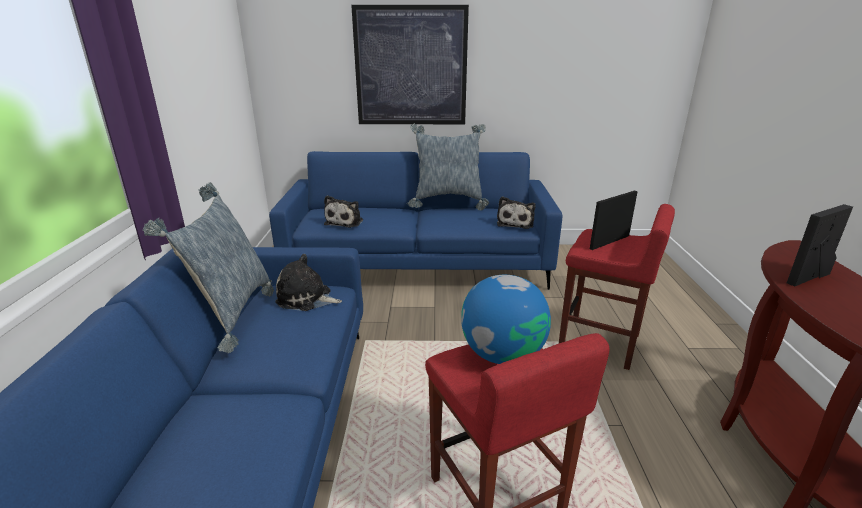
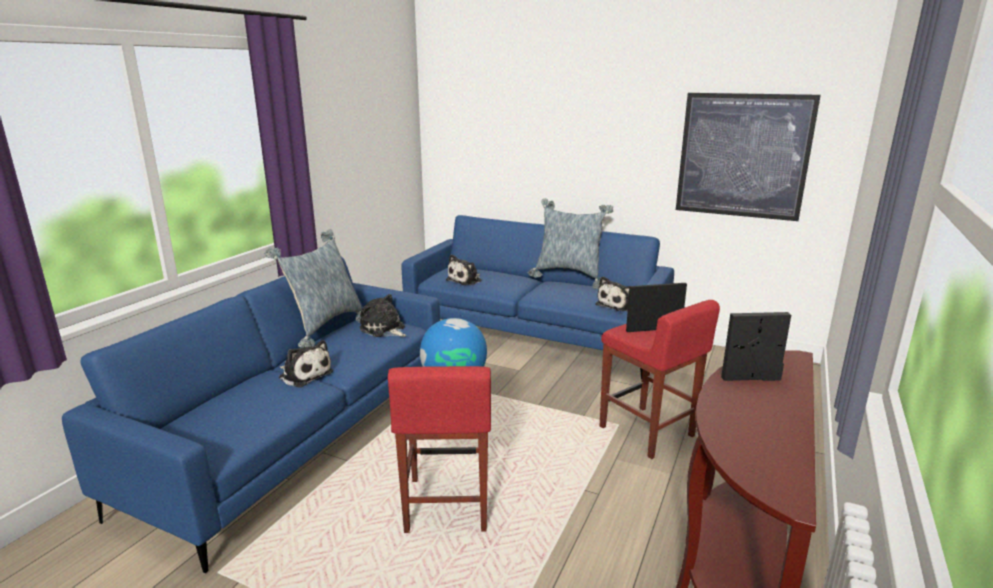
camera: 25 degrees right, 5 degrees down
(253, 390) = (304, 374): none -> plush toy
(411, 67) = (553, 146): picture -> picture (743, 156)

